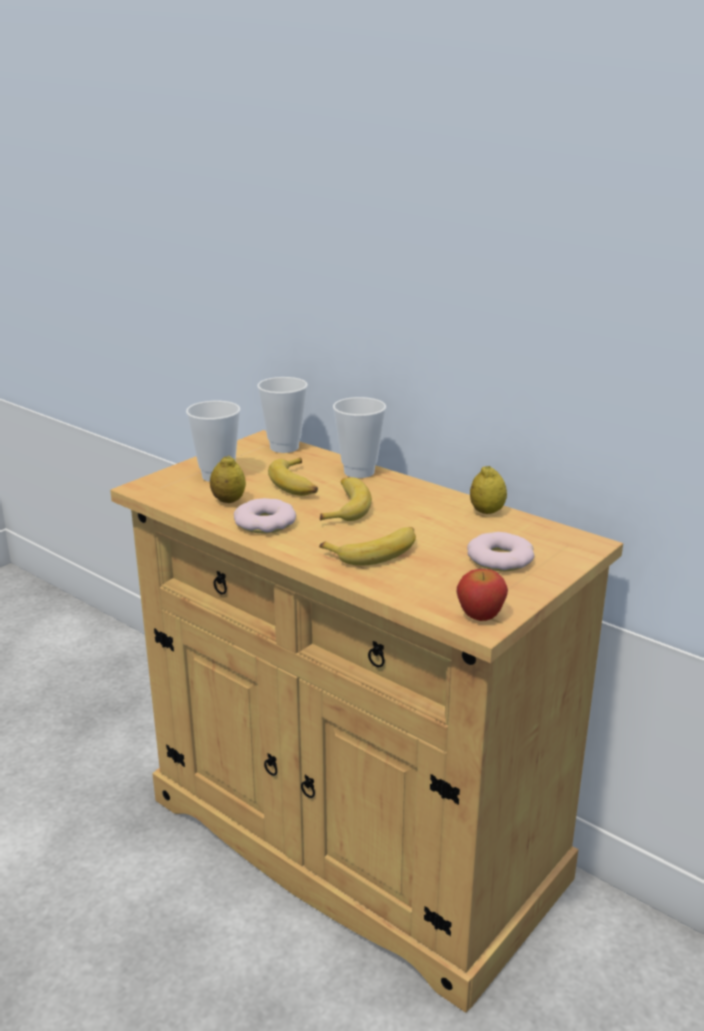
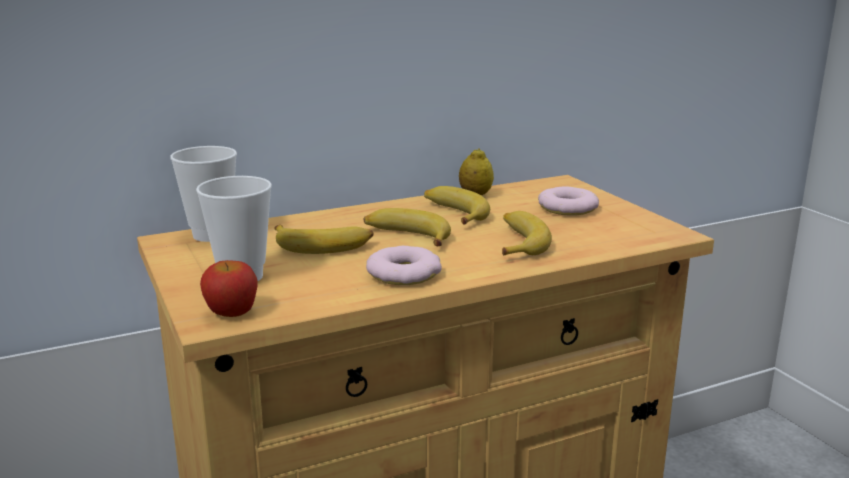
camera: 65 degrees left, 5 degrees down
(228, 501) = (323, 282): lemon -> none
(359, 472) = (329, 218): cup -> none
(422, 513) = (454, 213): none -> banana
(480, 615) = (660, 231): apple -> apple (231, 312)

